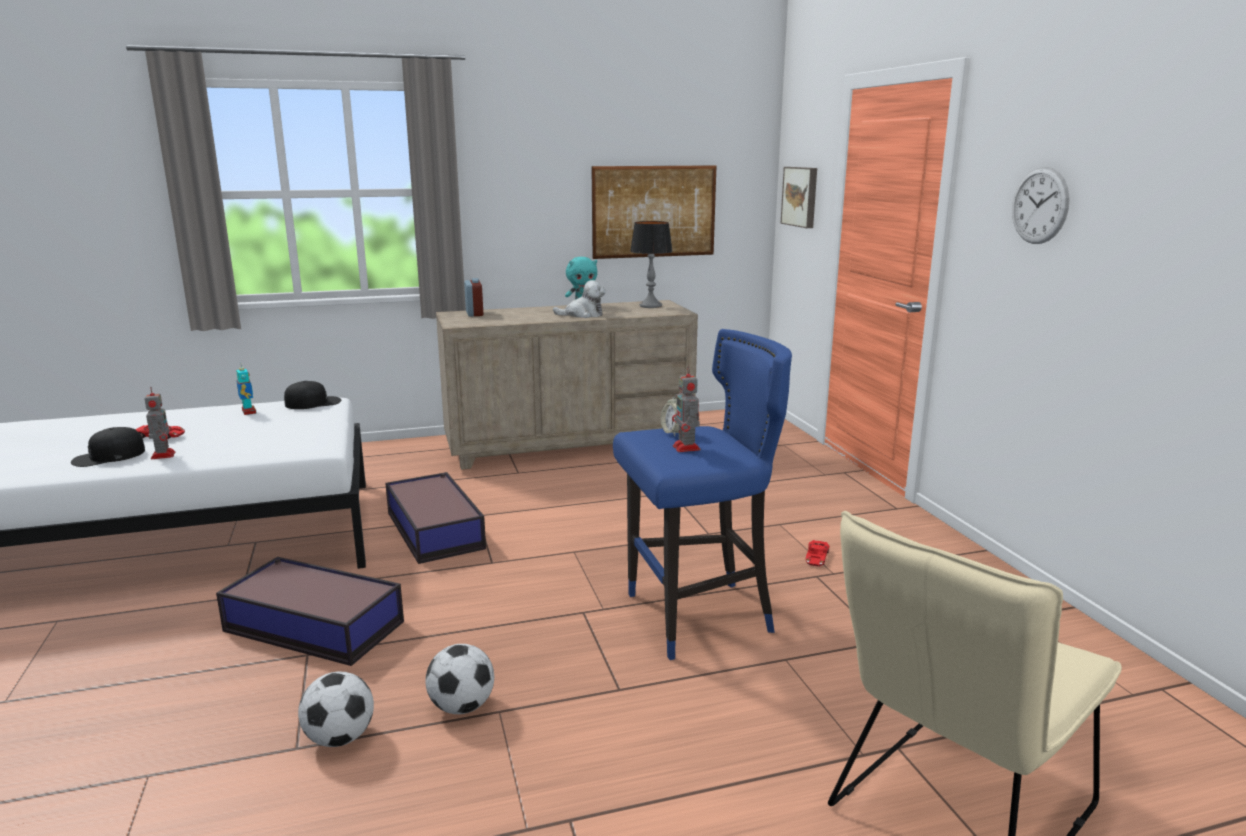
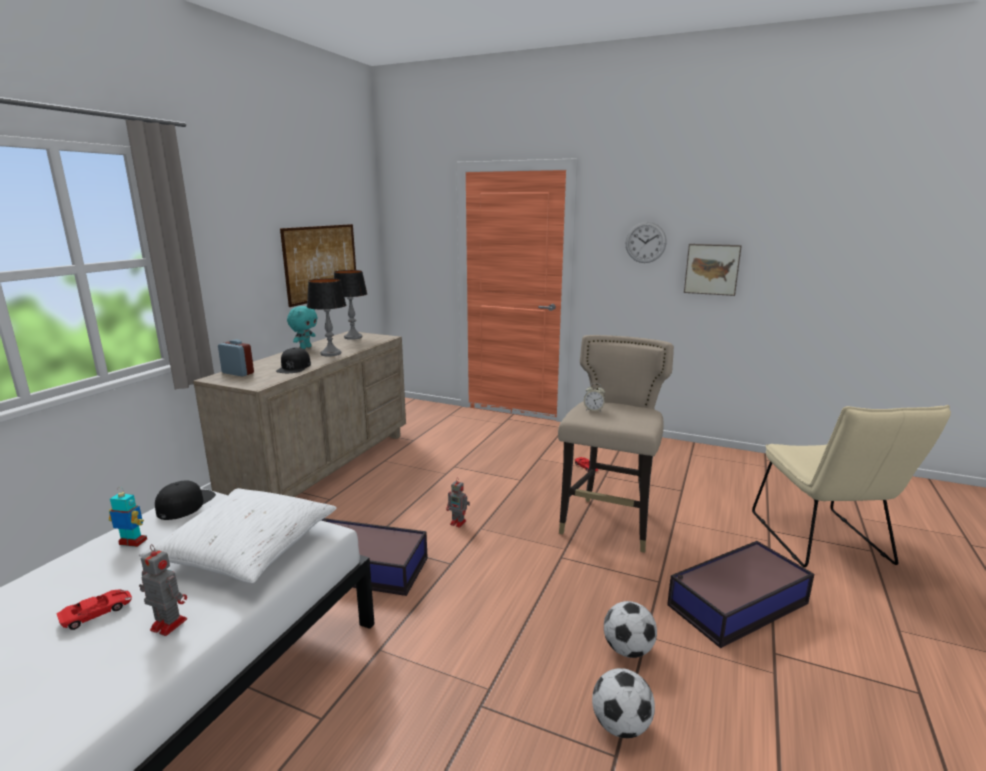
camera: 50 degrees left, 0 degrees up
(108, 456) = (94, 666): black cap -> black cap (294, 367)
(272, 439) = (247, 549): none -> white pillow
(313, 625) = (436, 686): storage box -> storage box (736, 604)
(583, 315) = (330, 354): plush toy -> table lamp
(686, 448) = (624, 415): toy robot -> toy robot (459, 523)
(697, 617) = (608, 525): blue stool -> beige stool
(801, 196) = (416, 244): picture -> picture (712, 269)

